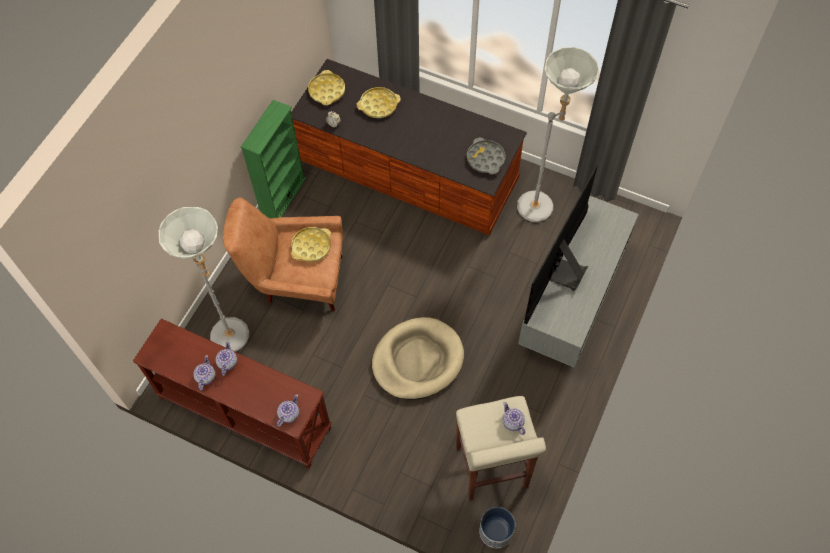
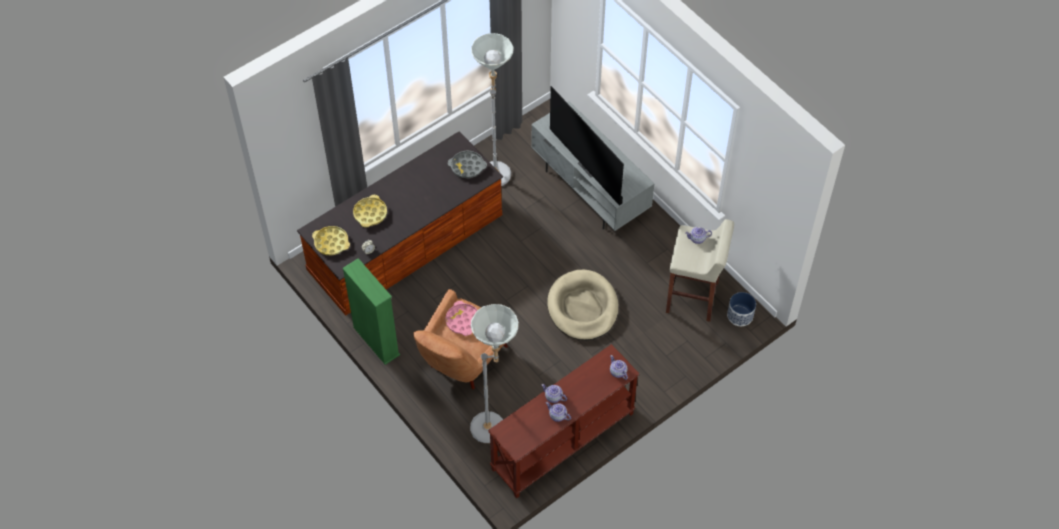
camera: 65 degrees left, 5 degrees down
(311, 246) = (462, 320): yellow tray -> pink tray

